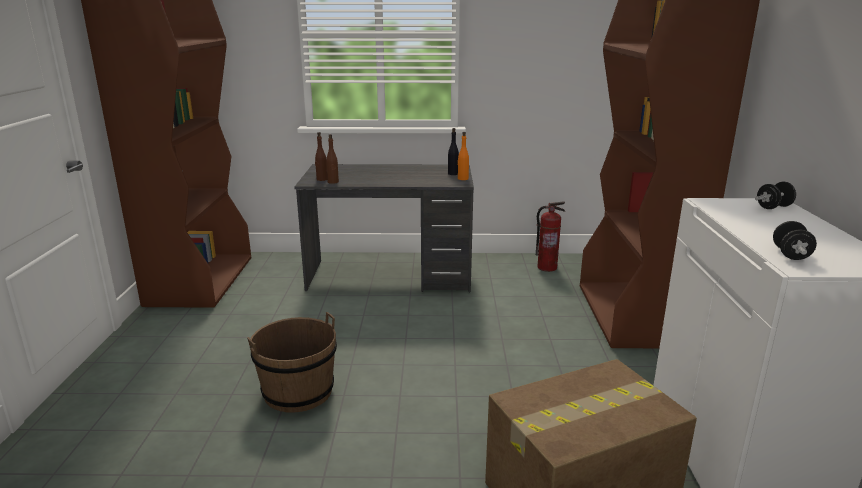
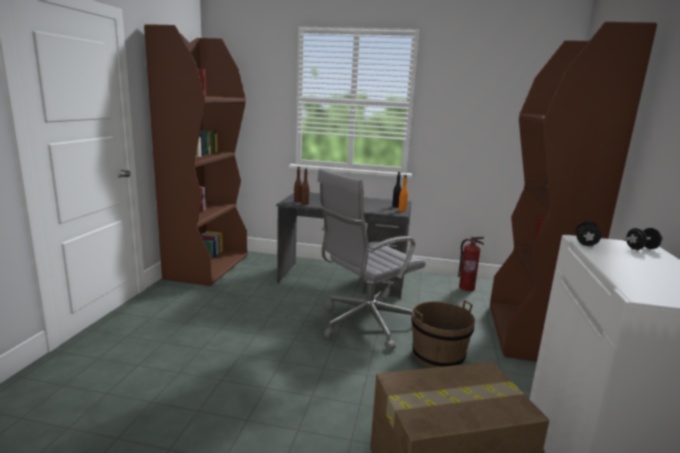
camera: 10 degrees right, 5 degrees down
(298, 392) = (249, 354): brown bucket -> brown bucket (438, 356)
(435, 331) = (364, 324): none -> grey office chair
(790, 254) = (640, 285): black dumbbell -> black dumbbell (585, 243)

